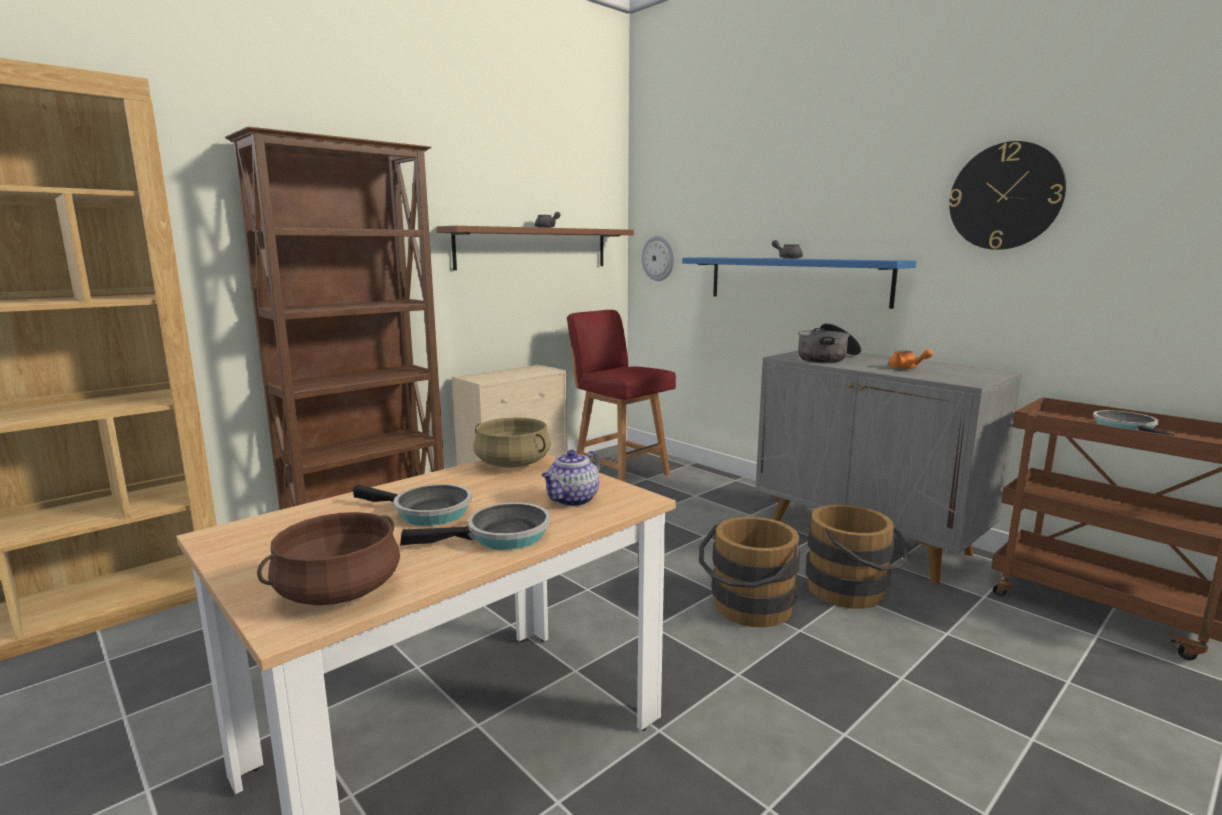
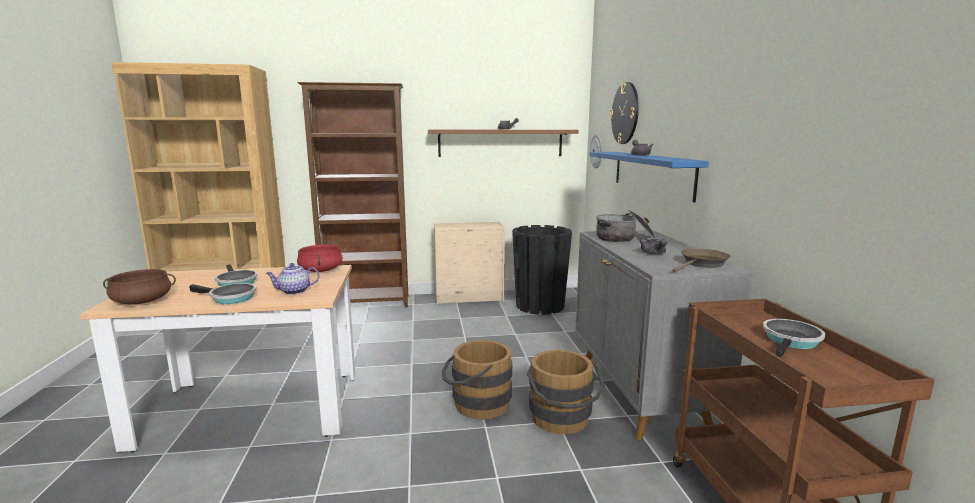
camera: 35 degrees right, 0 degrees up
(512, 464) = (320, 270): beige cooking pot -> red cooking pot
(620, 473) = (540, 306): red chair -> black planter
(906, 368) = (654, 253): orange teapot -> grey teapot
(971, 372) = (702, 264): none -> brown frying pan
(1005, 196) = (759, 104): wall clock -> wall clock (625, 113)

